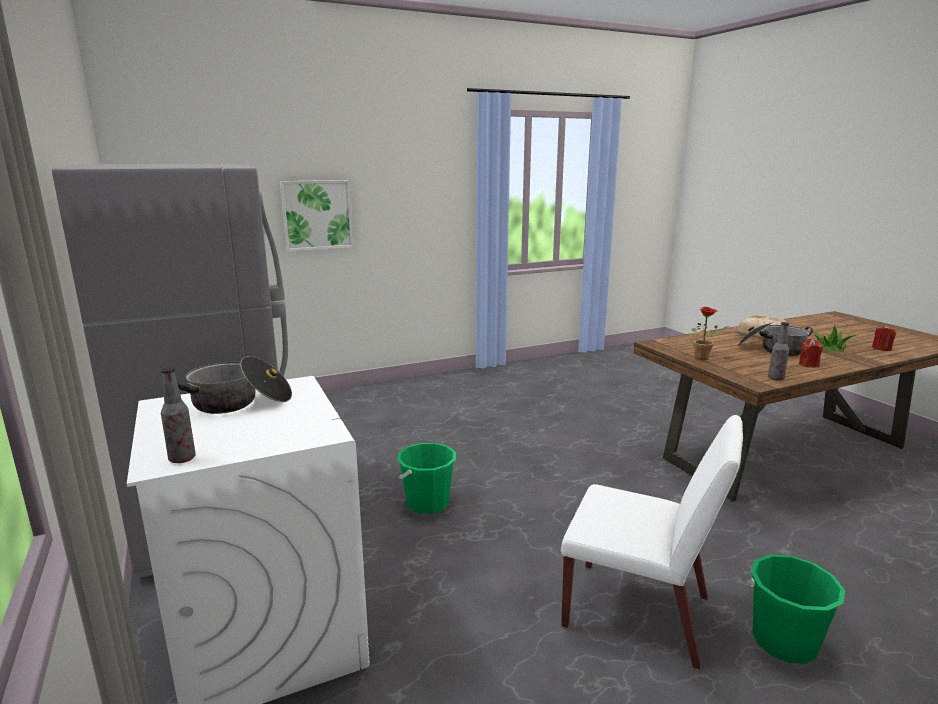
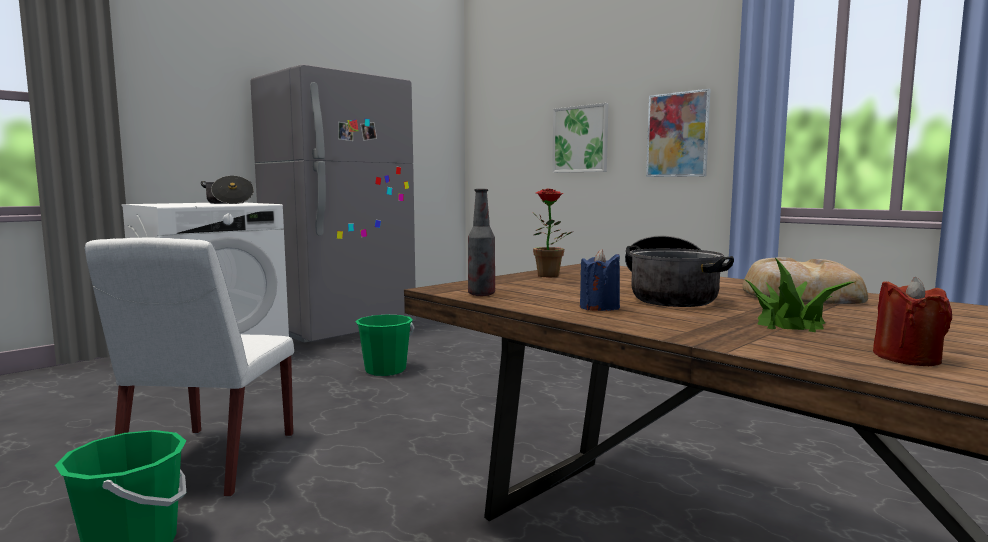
camera: 70 degrees right, 10 degrees down
(182, 459) = (145, 204): bottle -> none
(420, 212) = (677, 135): none -> picture
(808, 364) = (599, 308): red candle -> blue candle

